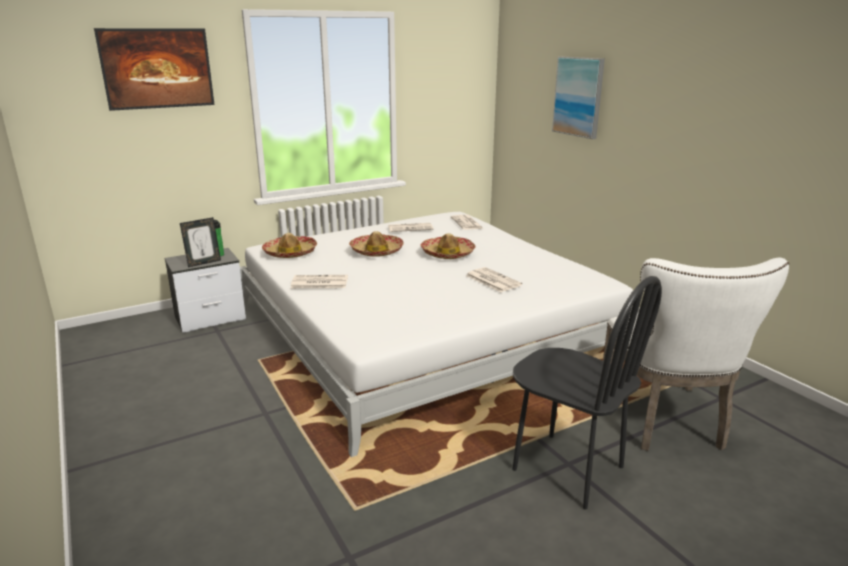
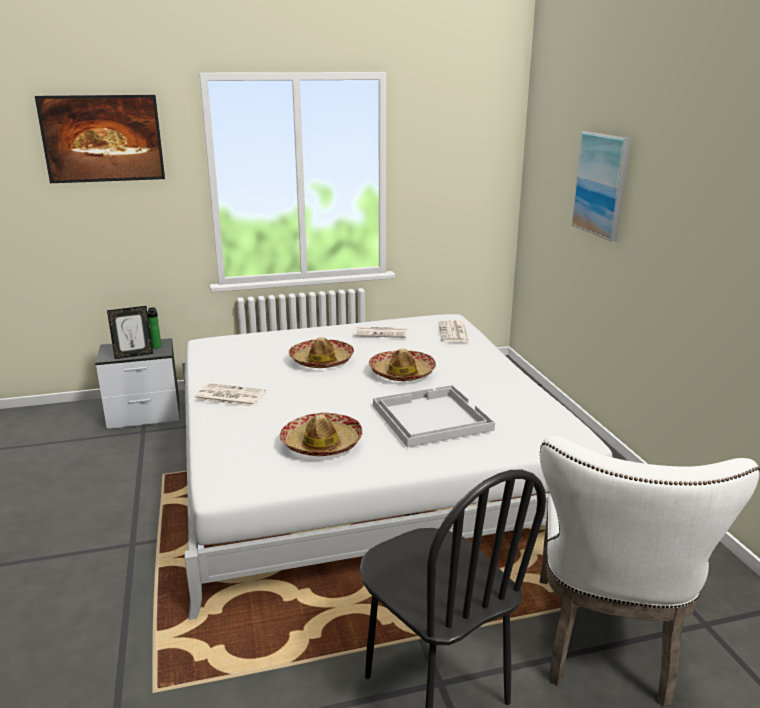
camera: 15 degrees right, 0 degrees up
(290, 253) = (227, 352): hat -> hat (322, 444)
(492, 280) = (430, 417): newspaper -> white tray

